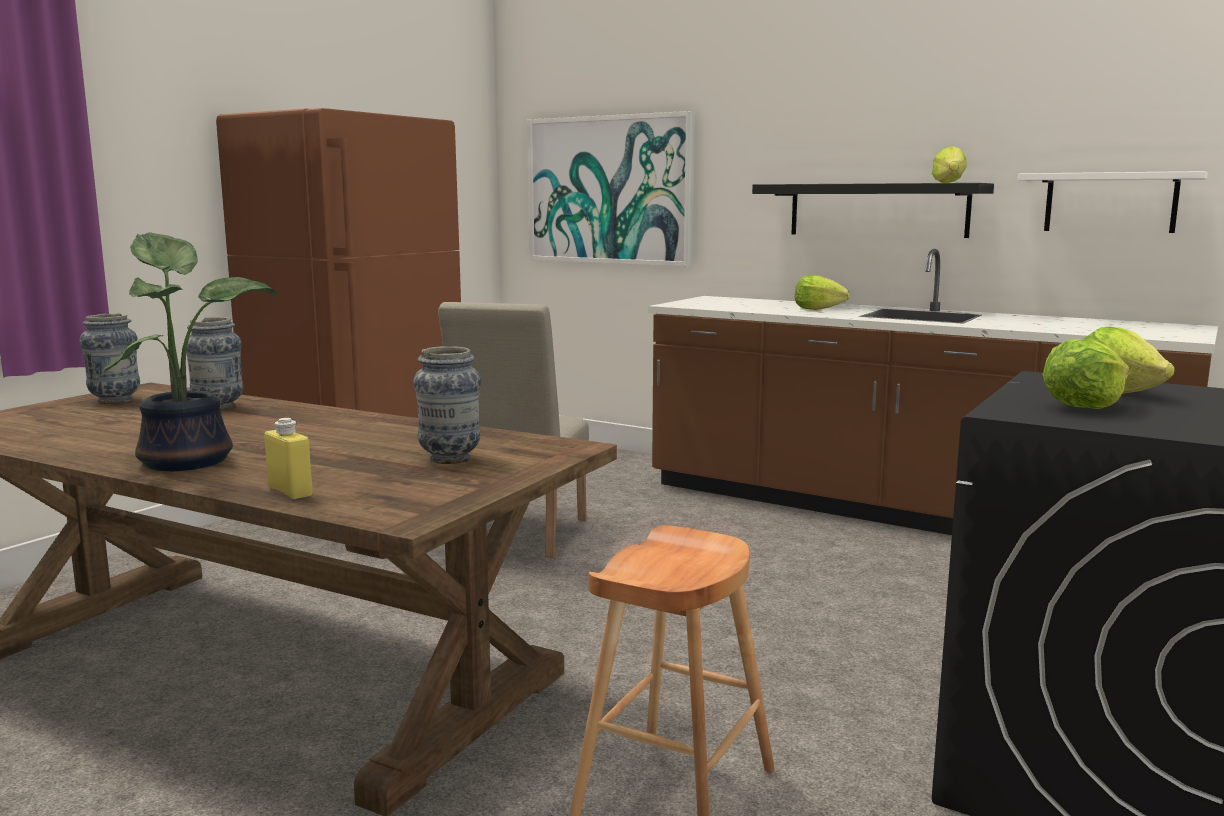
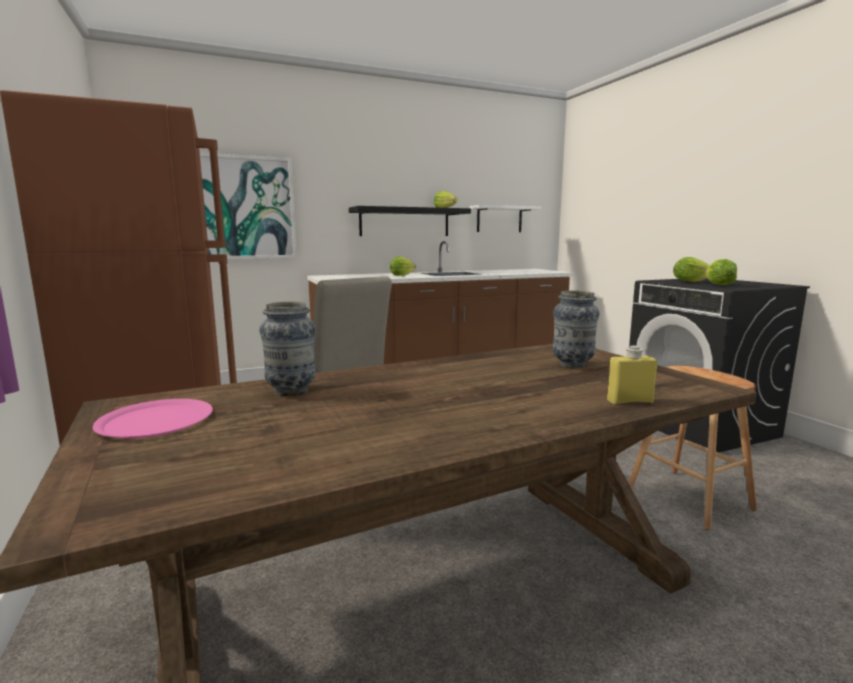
camera: 55 degrees left, 0 degrees up
(115, 401) = (155, 420): vase -> pink plate
(189, 460) = (495, 416): potted plant -> none

